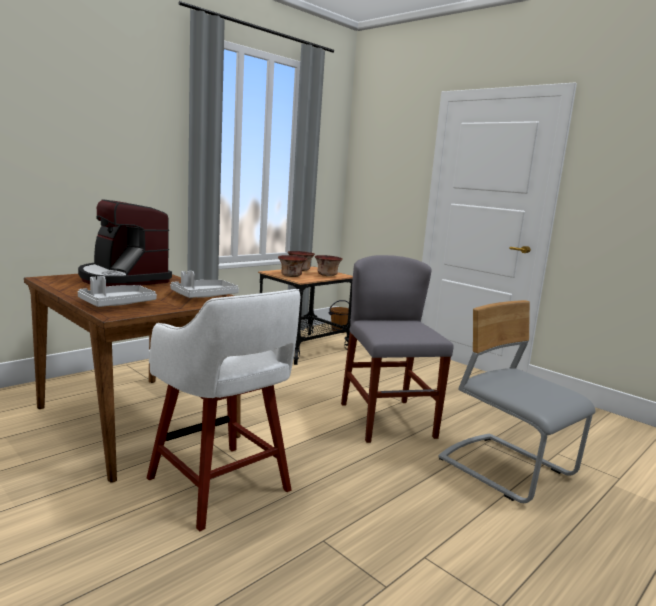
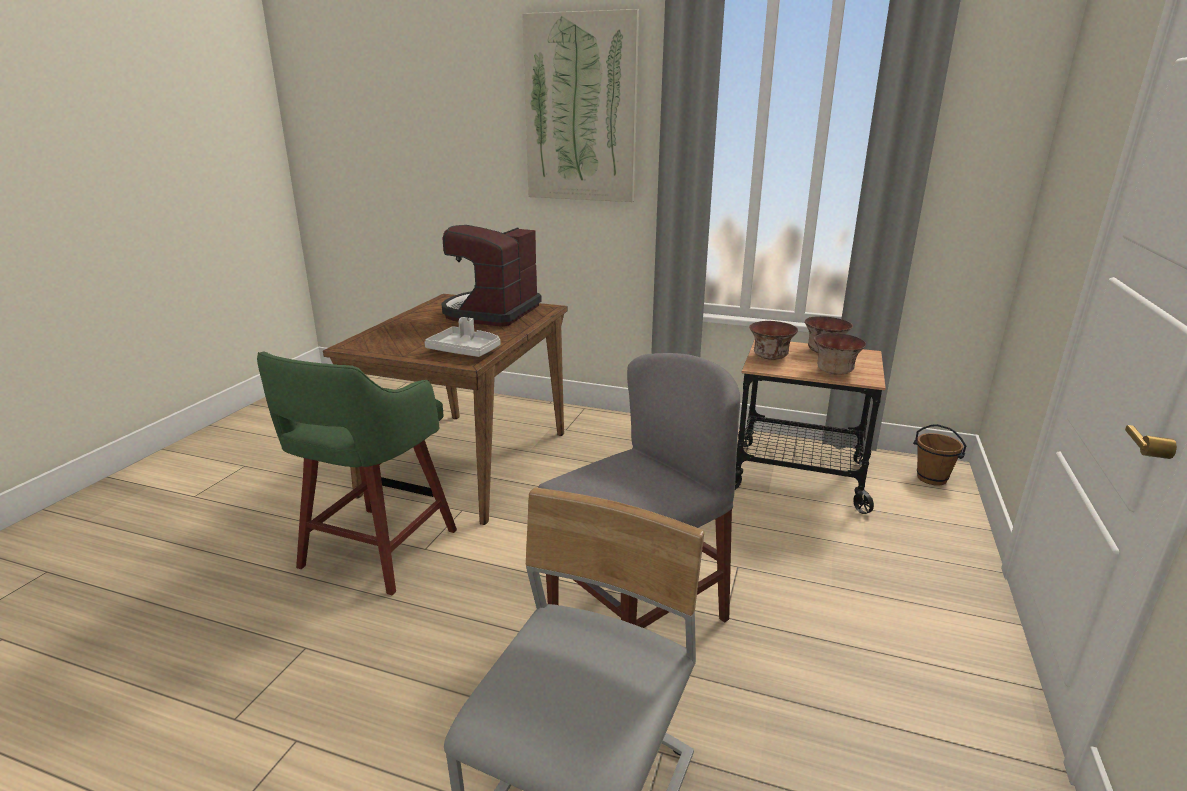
camera: 65 degrees right, 10 degrees up
(116, 110) = (581, 109): none -> picture
(117, 304) = (386, 337): grey tray -> none
(221, 487) = (376, 551): white stool -> green stool

